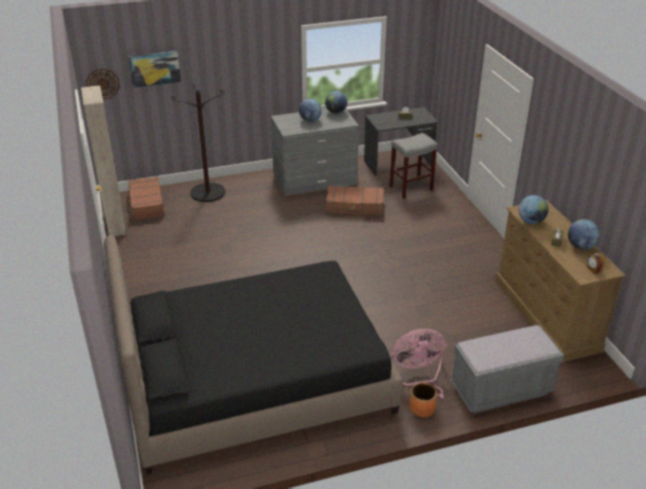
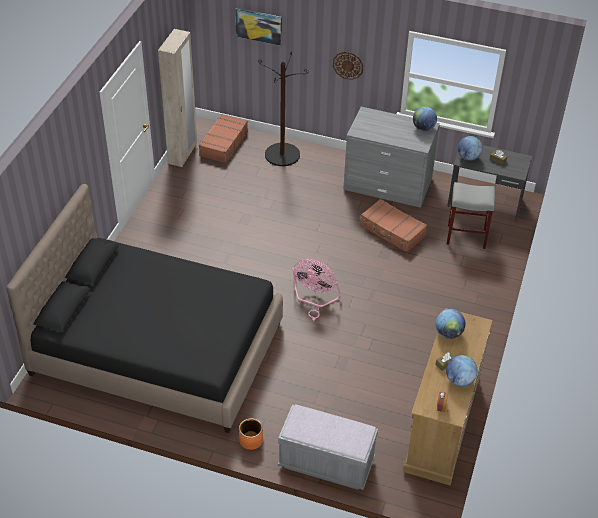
camera: 35 degrees right, 10 degrees up
(102, 83) = (211, 24): wall clock -> wall clock (348, 65)
(310, 120) = (389, 127): globe -> globe (468, 157)
(420, 377) = (275, 416): pink fan -> pink fan (313, 299)

